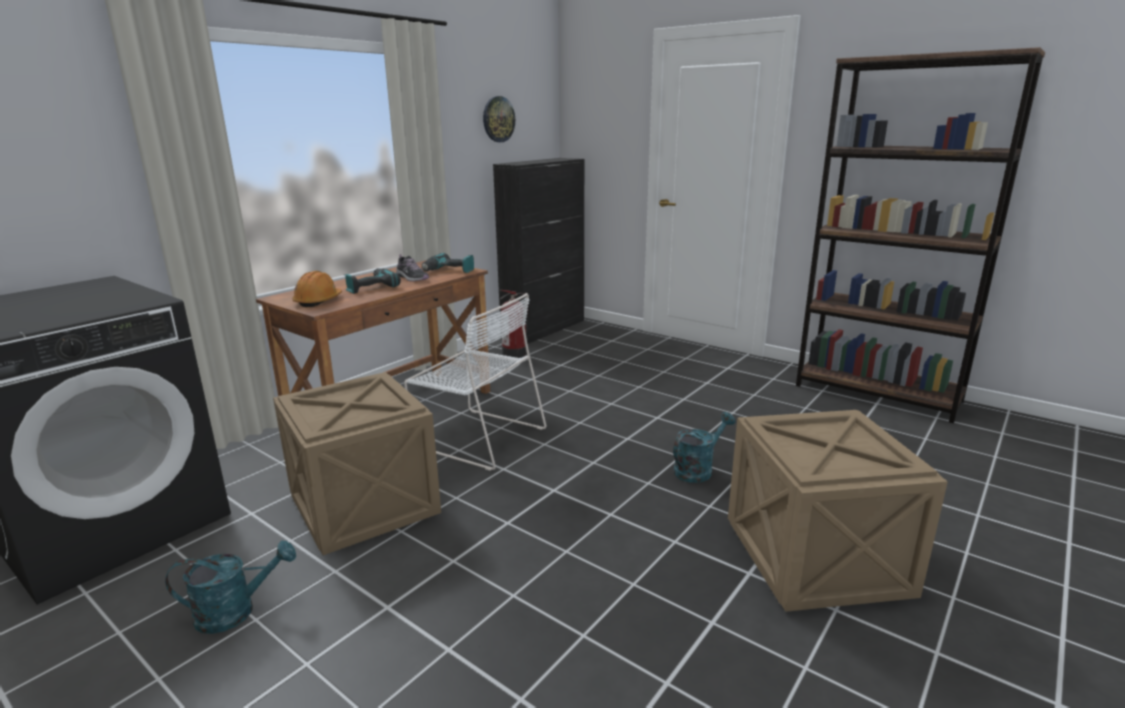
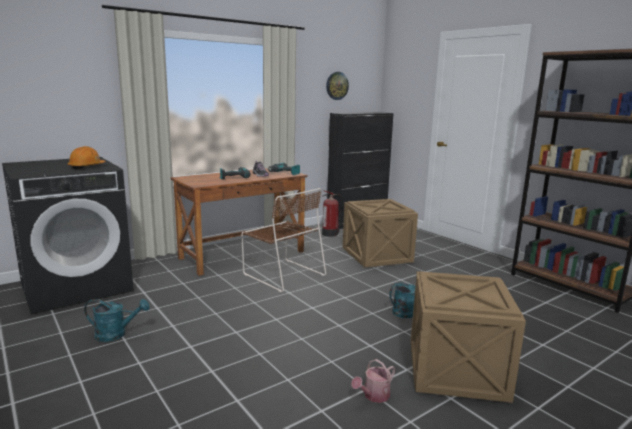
camera: 15 degrees right, 5 degrees down
(318, 301) = (201, 181): orange hard hat -> orange hard hat (87, 167)
(363, 504) = (202, 297): crate -> crate (376, 255)
(477, 437) = (282, 274): white chair -> brown chair
(729, 634) = (373, 396): none -> watering can

